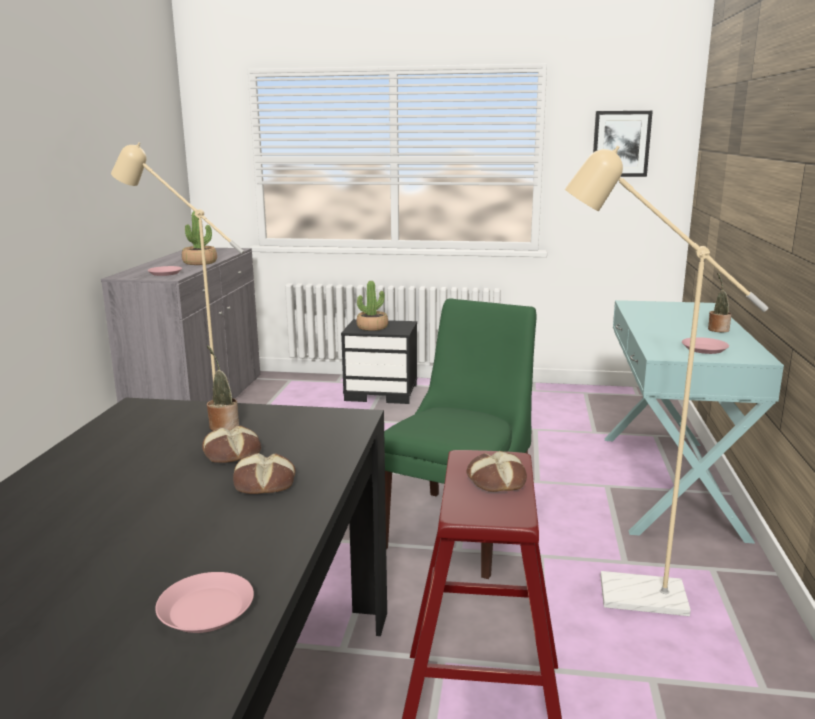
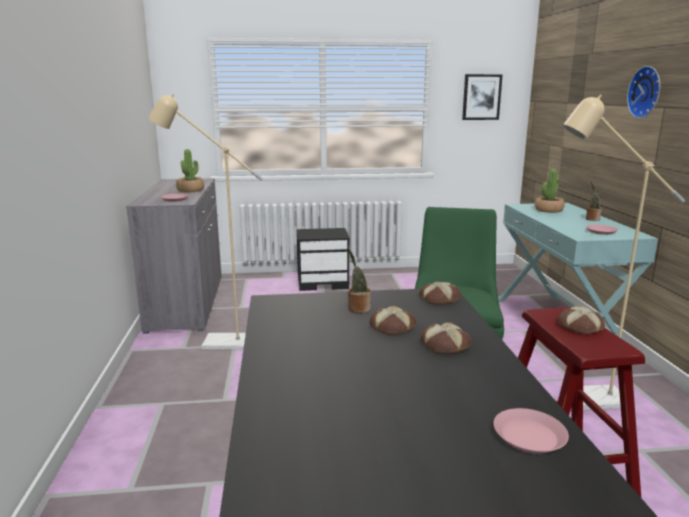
camera: 15 degrees left, 0 degrees up
(340, 422) = (439, 298): none -> bread
(372, 327) = (317, 234): potted plant -> potted plant (548, 210)
(789, 139) = (647, 92): none -> wall clock

